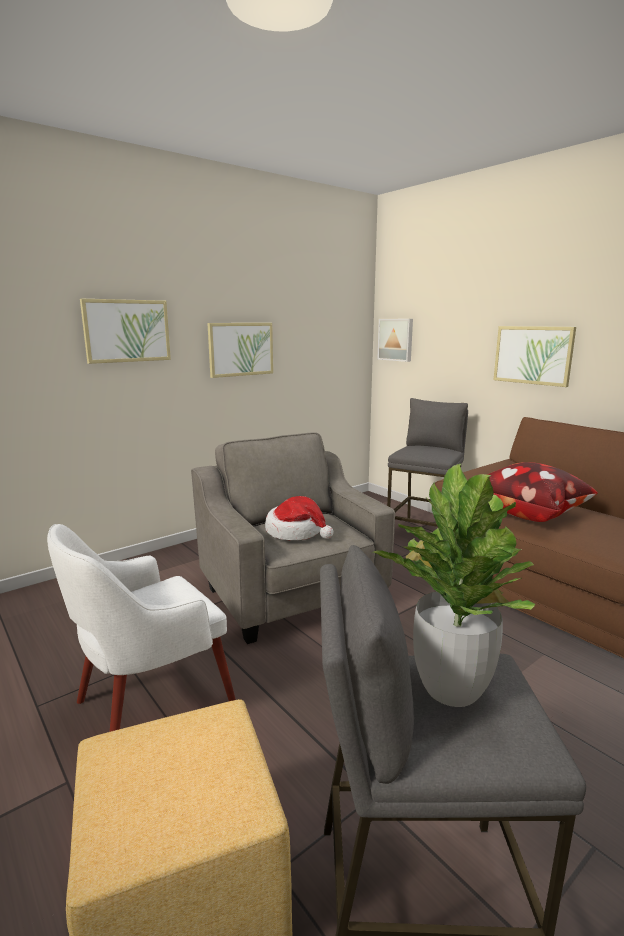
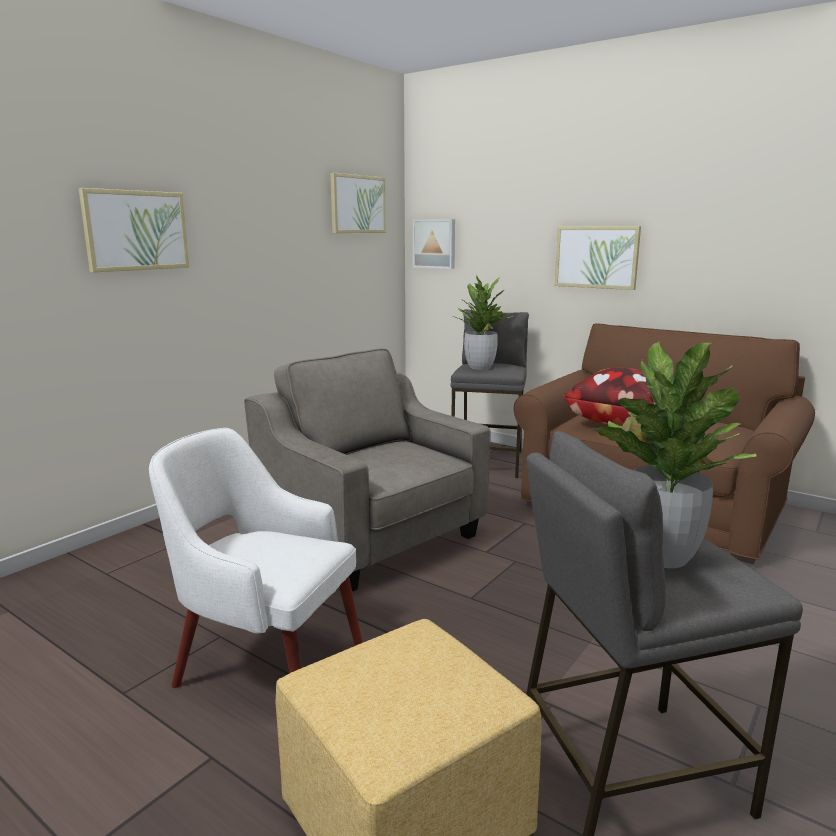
camera: 15 degrees left, 0 degrees up
(150, 702) = (266, 666): white armchair -> white armchair turned 75 degrees clockwise
(241, 349) = (266, 254): picture -> picture (357, 204)
(296, 532) = (386, 460): hat -> none
(417, 450) = (480, 367): none -> potted plant

